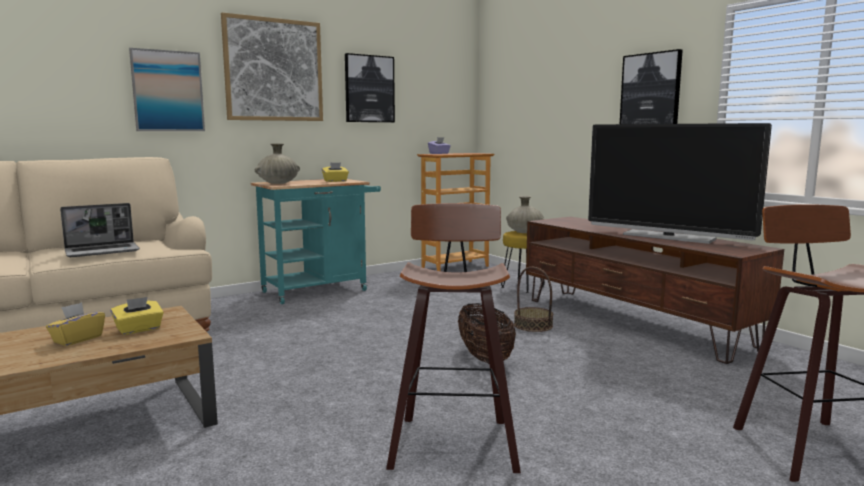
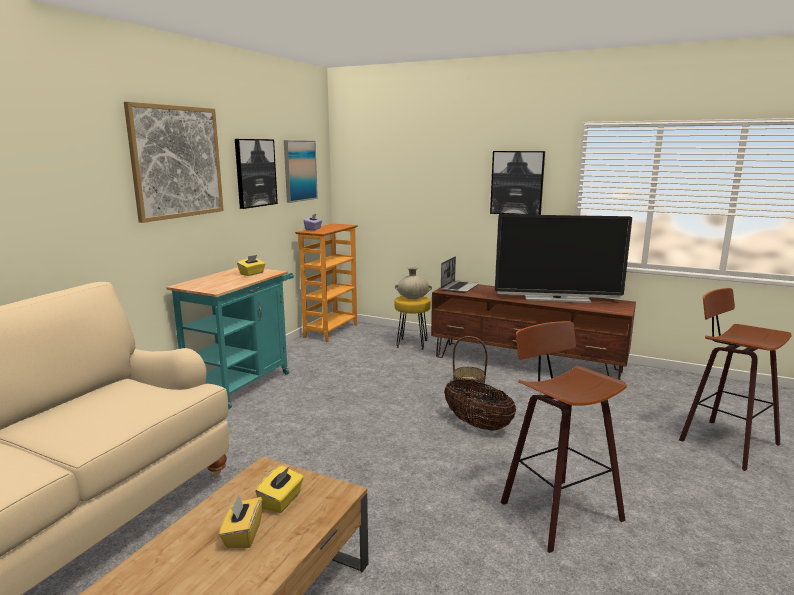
camera: 30 degrees left, 5 degrees up
(103, 251) = (121, 414): laptop -> laptop (459, 287)
(167, 91) = (77, 198): picture -> picture (299, 170)
(278, 183) = (204, 285): beige vase -> none

